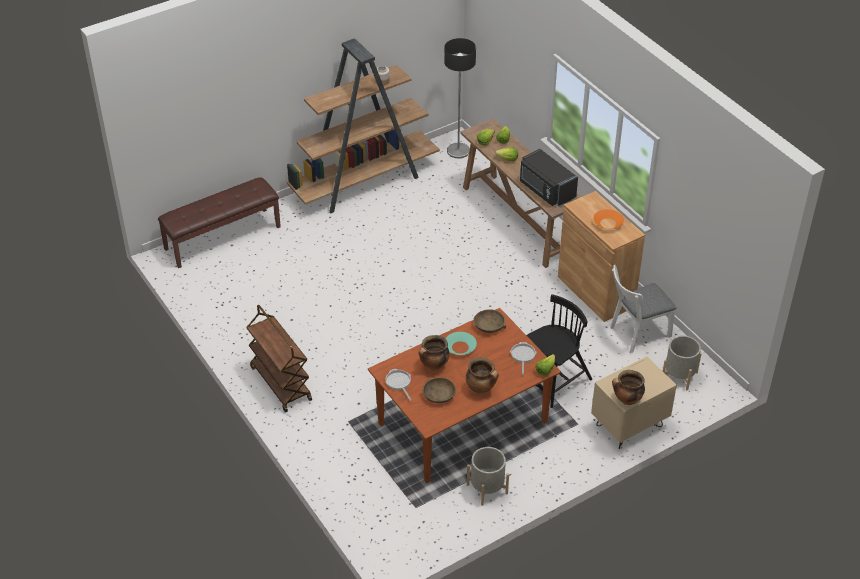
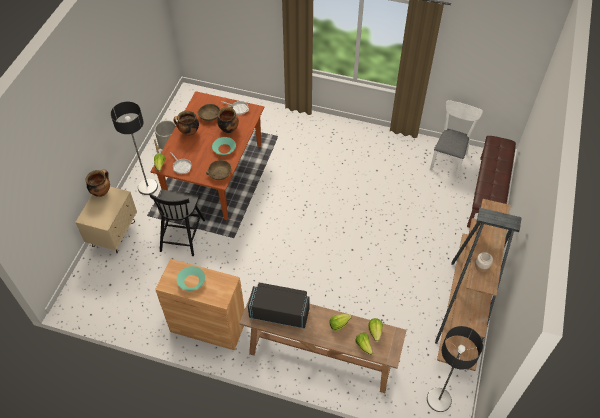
camera: 140 degrees right, 10 degrees up
(280, 383) = (336, 132): brown cart -> none
(552, 457) = (147, 187): none -> floor lamp
(608, 223) = (191, 281): orange bowl -> turquoise bowl
(636, 333) = (153, 308): white chair -> white chair (449, 159)
(679, 376) = (102, 293): grey planter -> none

